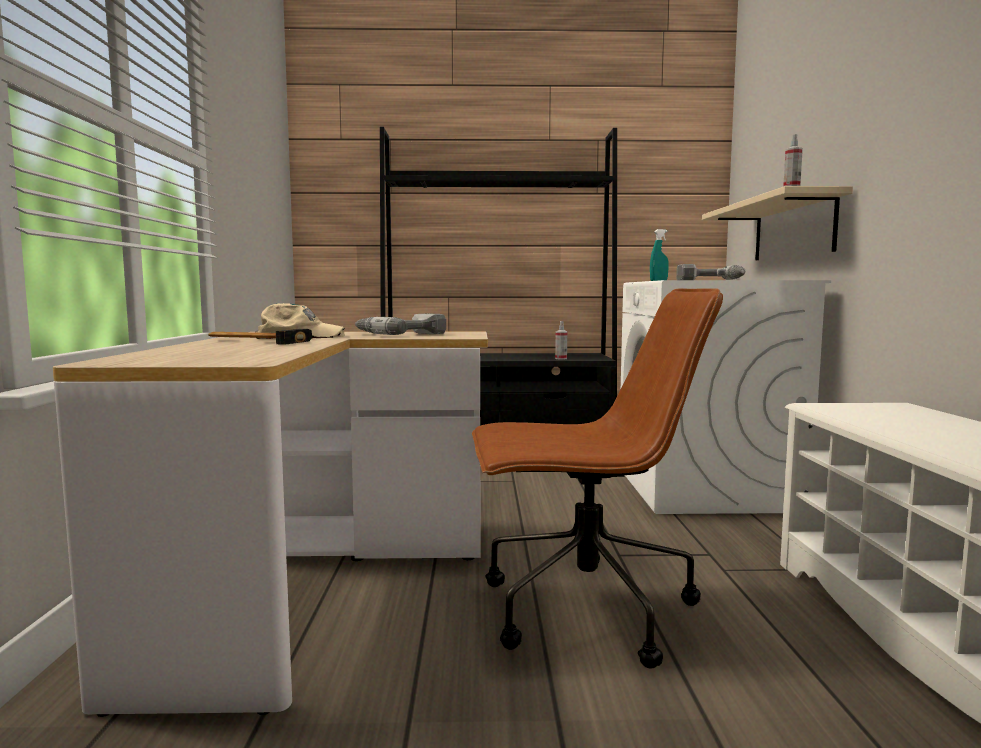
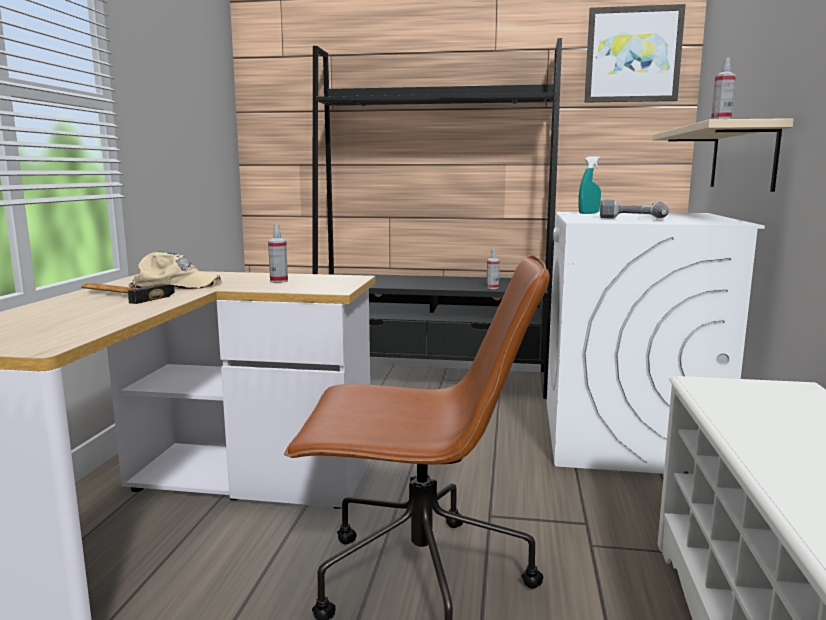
camera: 10 degrees right, 5 degrees up
(400, 334) = (279, 281): power drill -> spray bottle
(673, 147) = (633, 55): none -> picture

